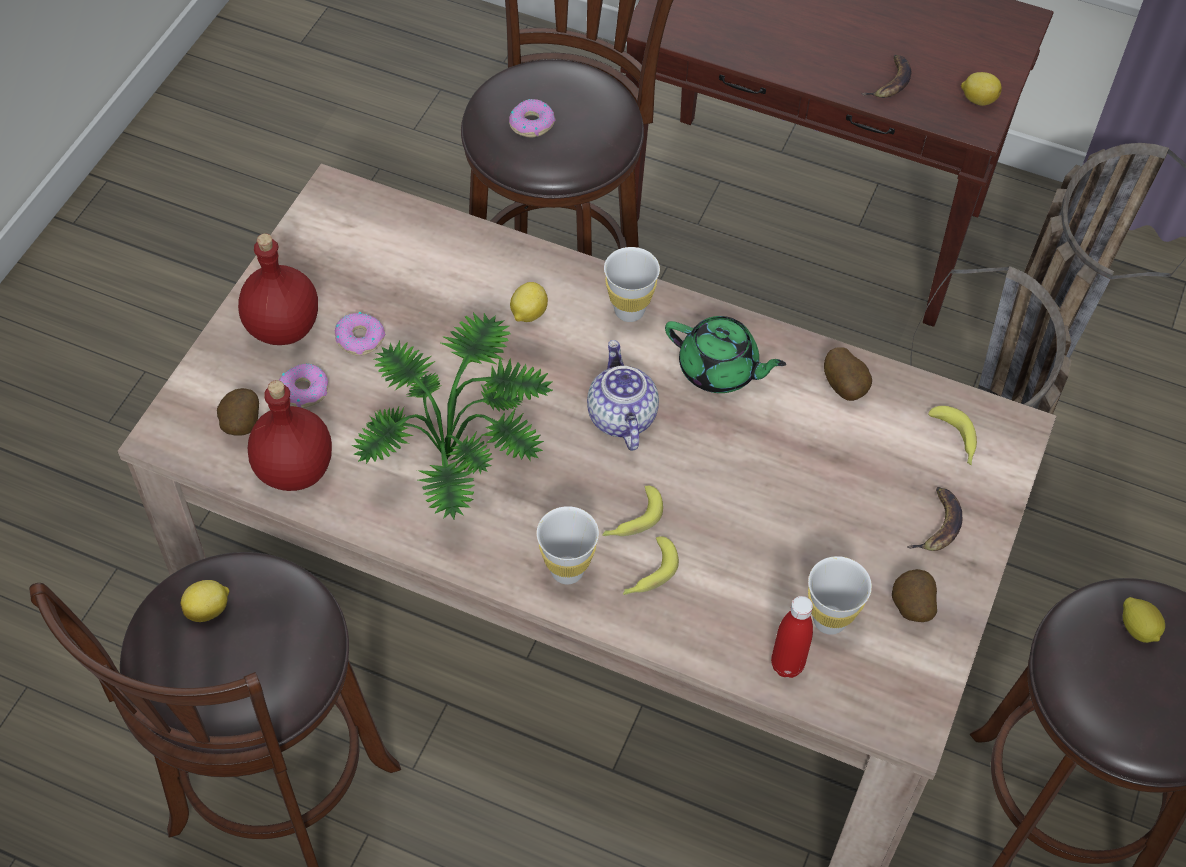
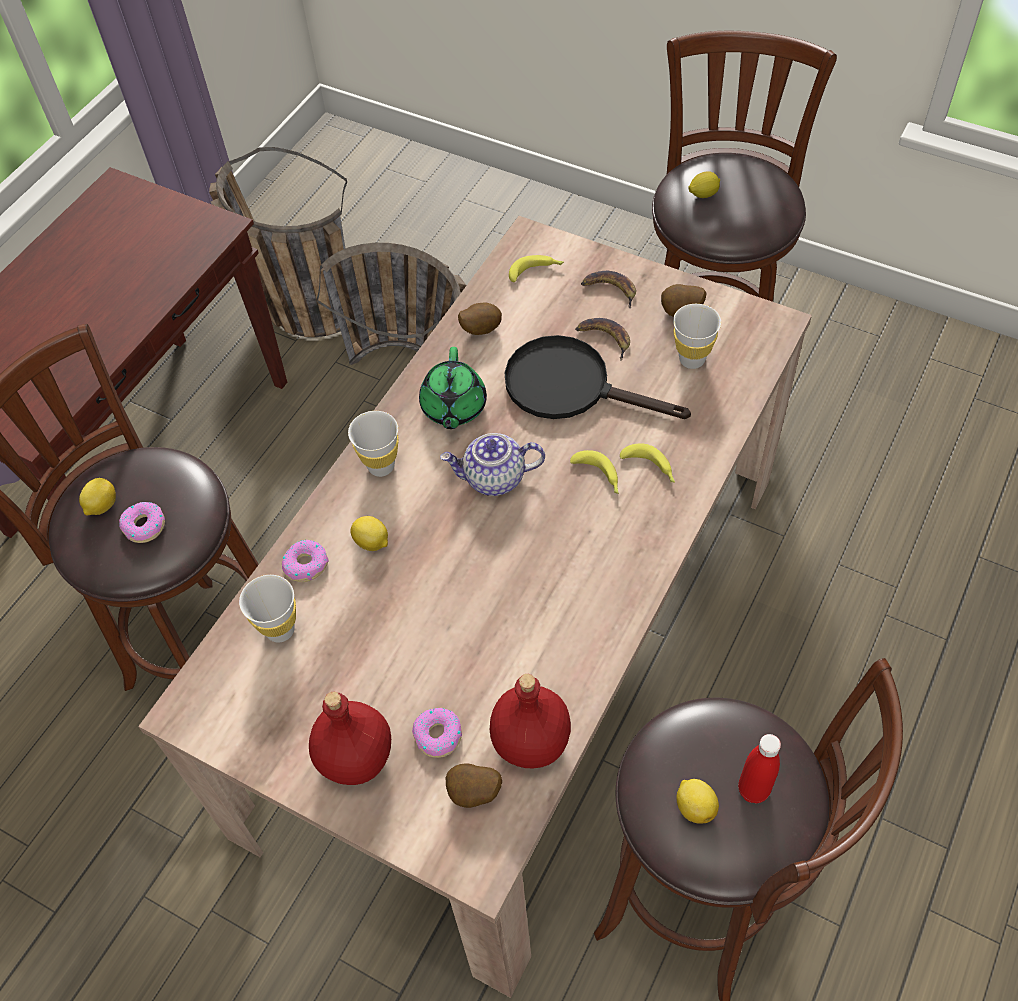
camera: 80 degrees left, 0 degrees up
(360, 338) = (380, 685): donut -> donut (306, 565)
(459, 456) = (526, 601): potted plant -> none
(567, 570) = (646, 524): white cup -> white cup (280, 630)
(719, 370) = (453, 407): green teapot -> green teapot turned 150 degrees clockwise
(766, 487) = (571, 386): none -> black frying pan
(787, 665) = (730, 388): red bottle -> red bottle (753, 790)
(890, 81) = (156, 273): banana -> banana (604, 338)
(978, 99) = (193, 222): lemon -> lemon (102, 506)

